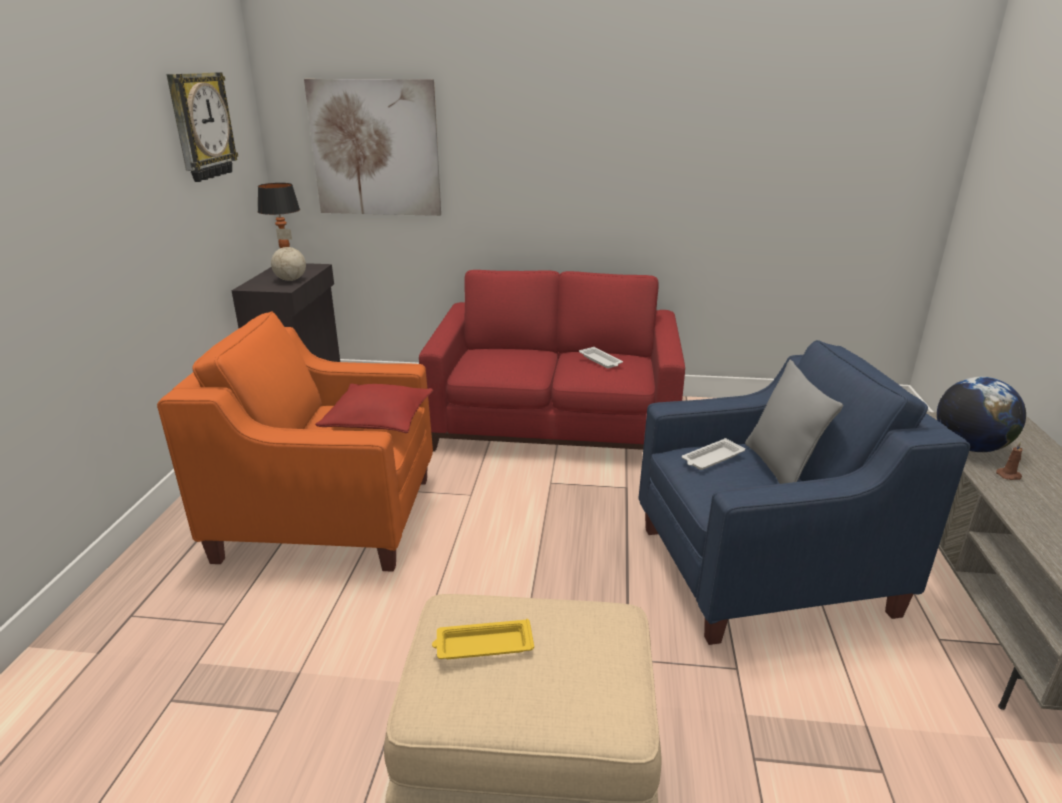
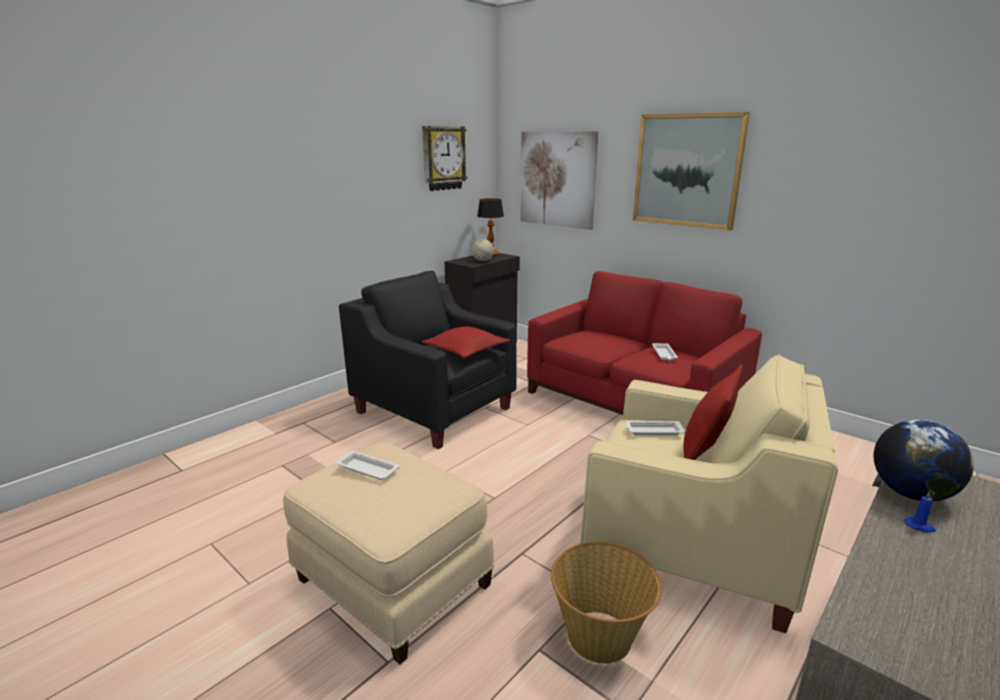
camera: 35 degrees right, 5 degrees down
(328, 517) = (434, 410): orange armchair -> black armchair
(482, 645) = (367, 469): yellow tray -> white tray
(566, 130) = (687, 170): none -> picture
(763, 570) = (691, 547): blue armchair -> beige armchair
(779, 468) = (704, 455): grey pillow -> red pillow
(787, 708) = (600, 636): none -> basket
(1009, 475) = (919, 526): brown candle -> blue candle

